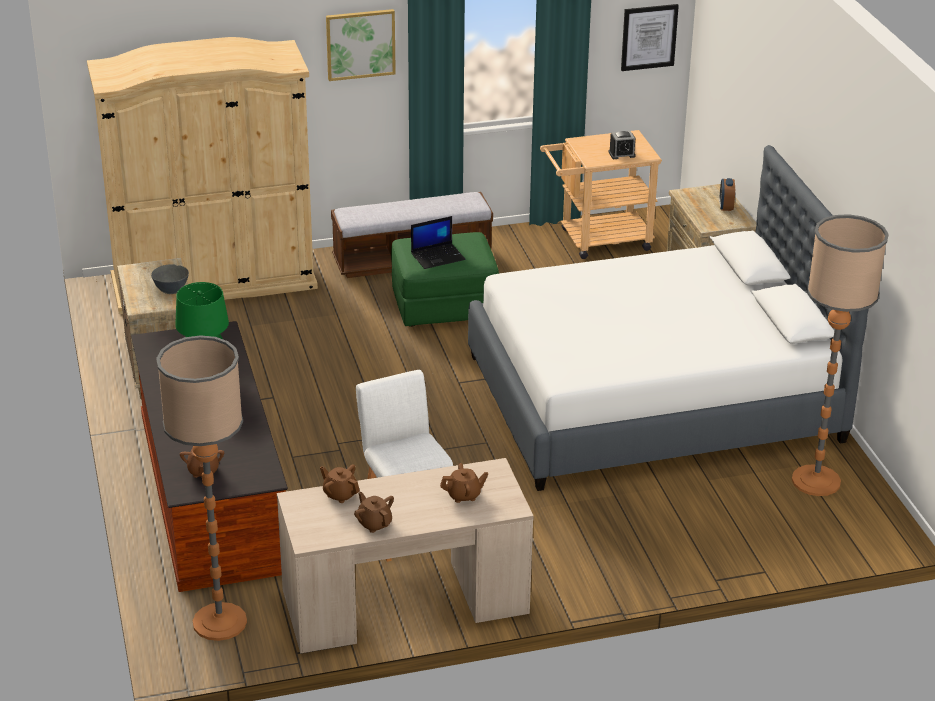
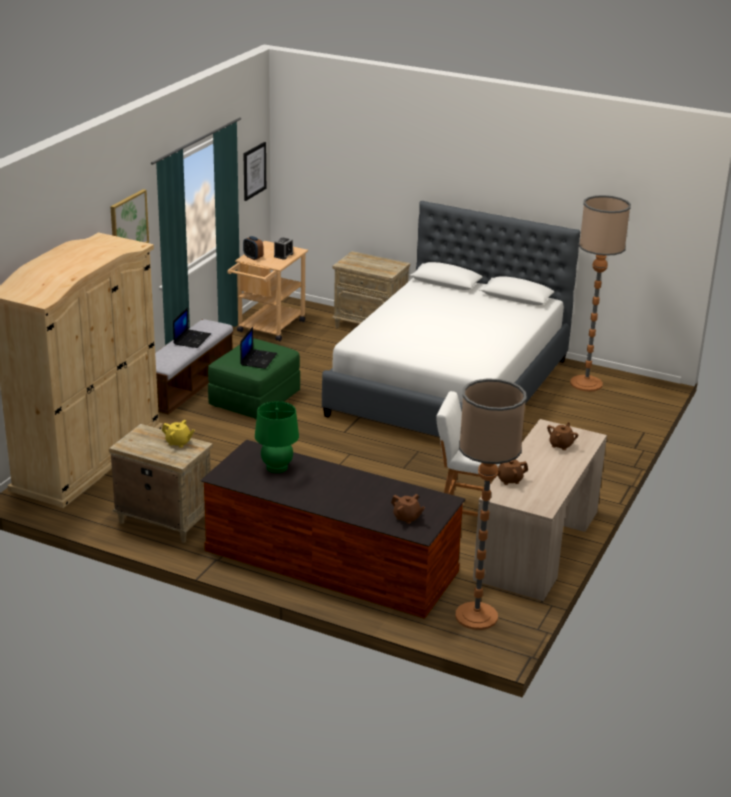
camera: 50 degrees left, 5 degrees down
(171, 291) = (178, 442): grey bowl -> yellow teapot
(374, 523) = (554, 482): brown teapot -> none
(424, 206) = (192, 339): none -> laptop
(726, 207) = (377, 261): alarm clock -> alarm clock (253, 257)

